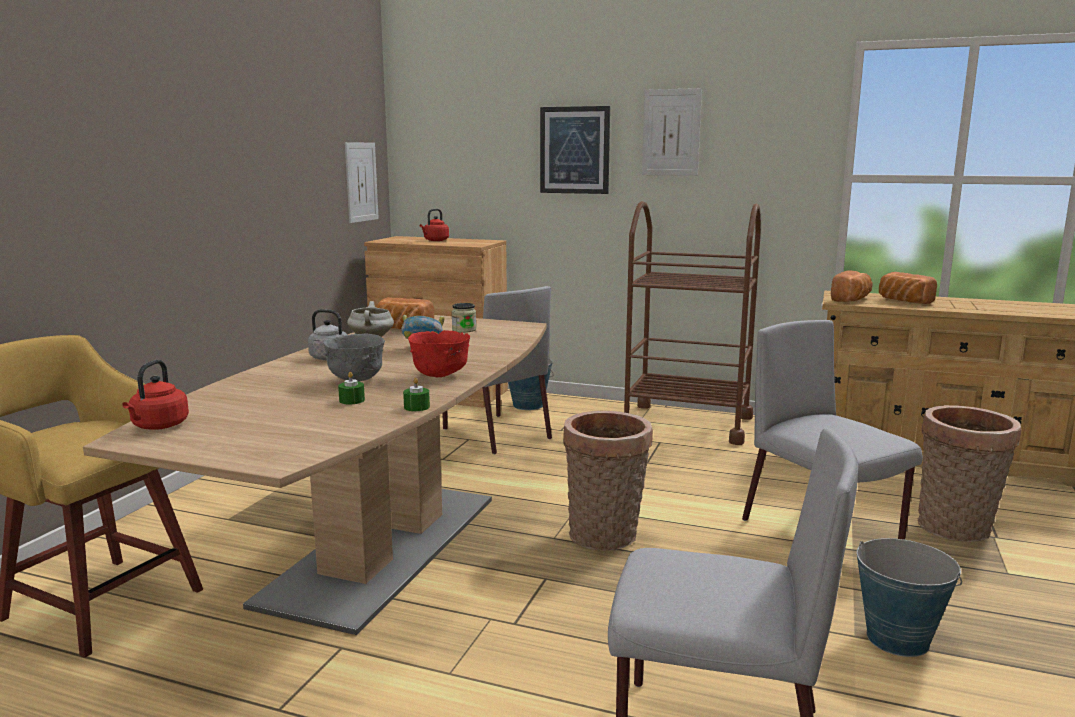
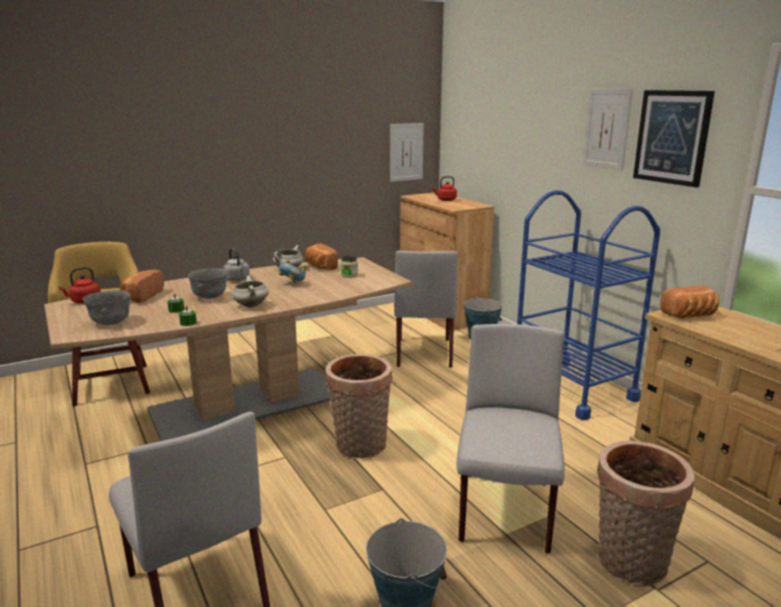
camera: 40 degrees right, 5 degrees up
(298, 434) = (110, 323): none -> grey bowl
(440, 375) = (250, 305): red bowl -> white cooking pot
(574, 150) = (541, 138): picture -> picture (672, 137)
(687, 423) = (572, 388): brown cart -> blue cart
(902, 301) = (739, 330): bread -> bread (141, 296)

